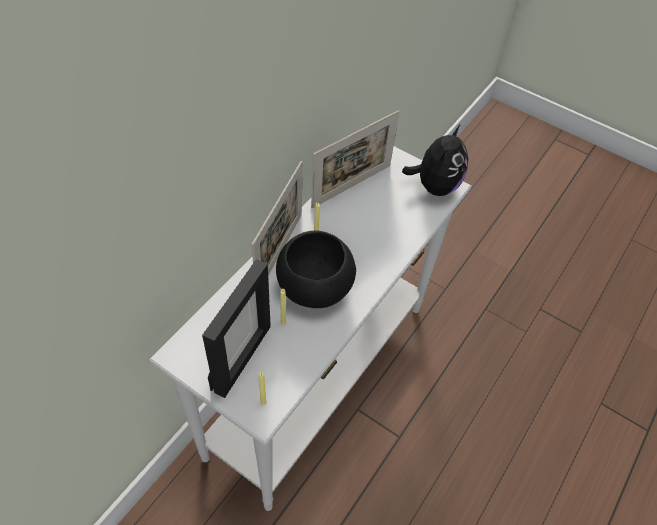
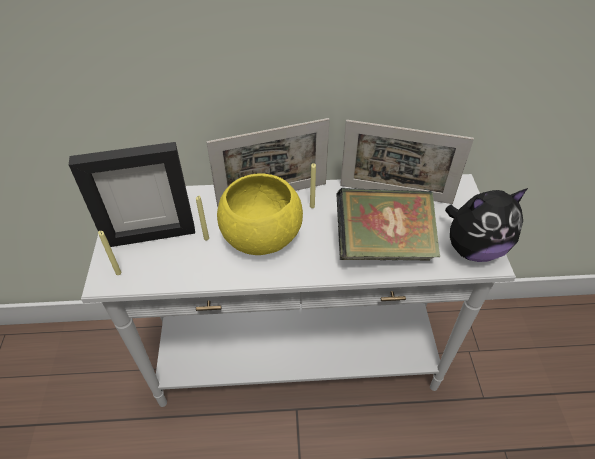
camera: 55 degrees right, 5 degrees down
(314, 287) = (261, 235): black bowl -> yellow bowl
(391, 227) = (383, 246): none -> book

